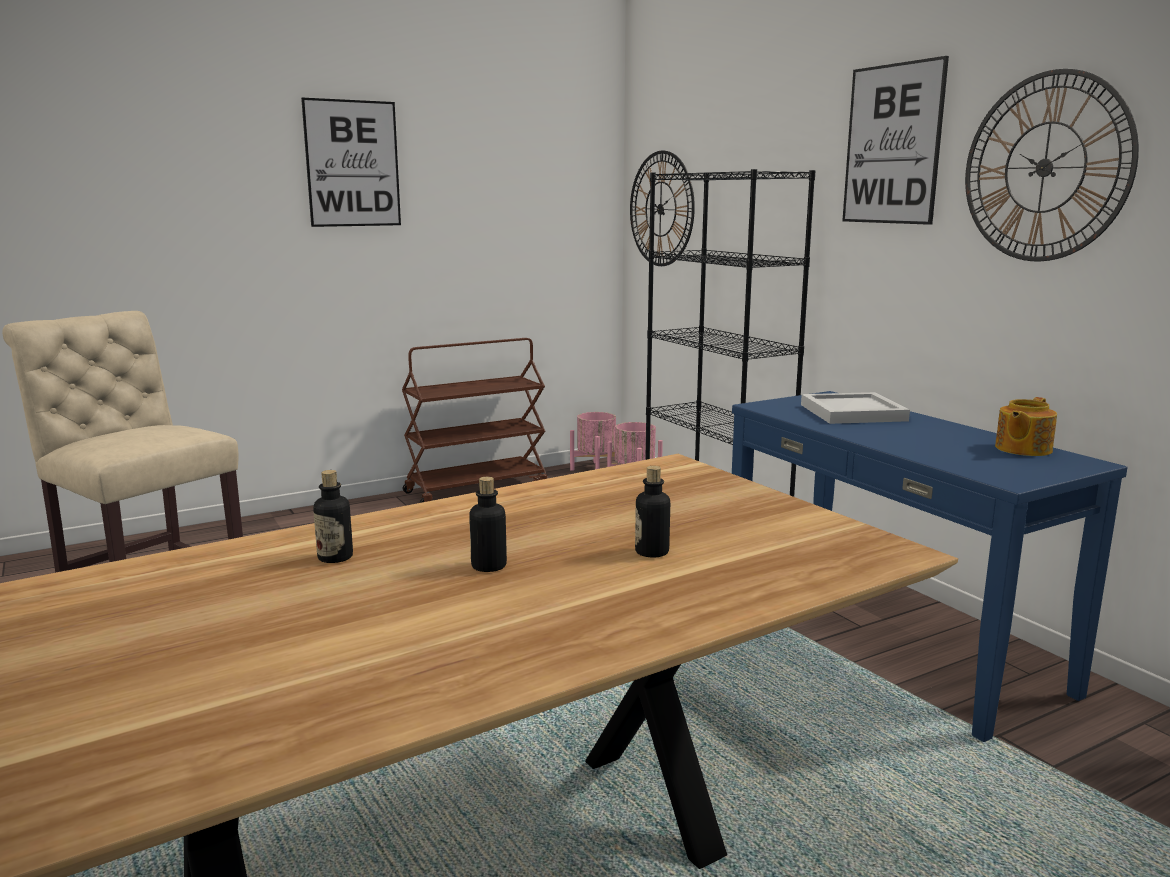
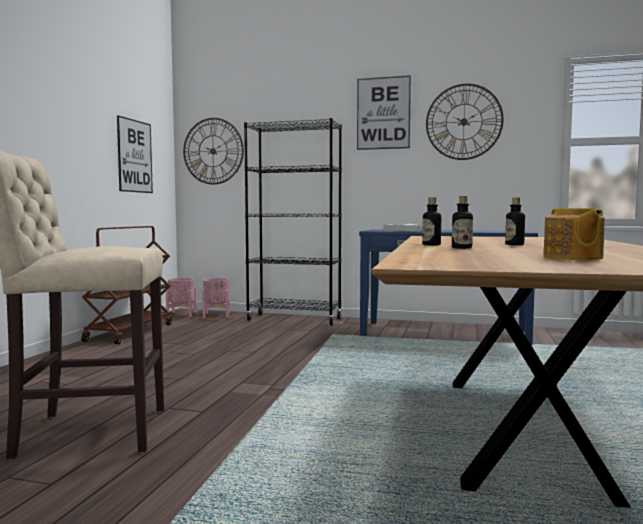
camera: 45 degrees left, 10 degrees down
(352, 164) = (49, 92): picture -> picture (135, 156)
(652, 552) = (532, 241): bottle -> bottle (431, 245)
(1022, 449) = (493, 230): teapot -> teapot (572, 258)

